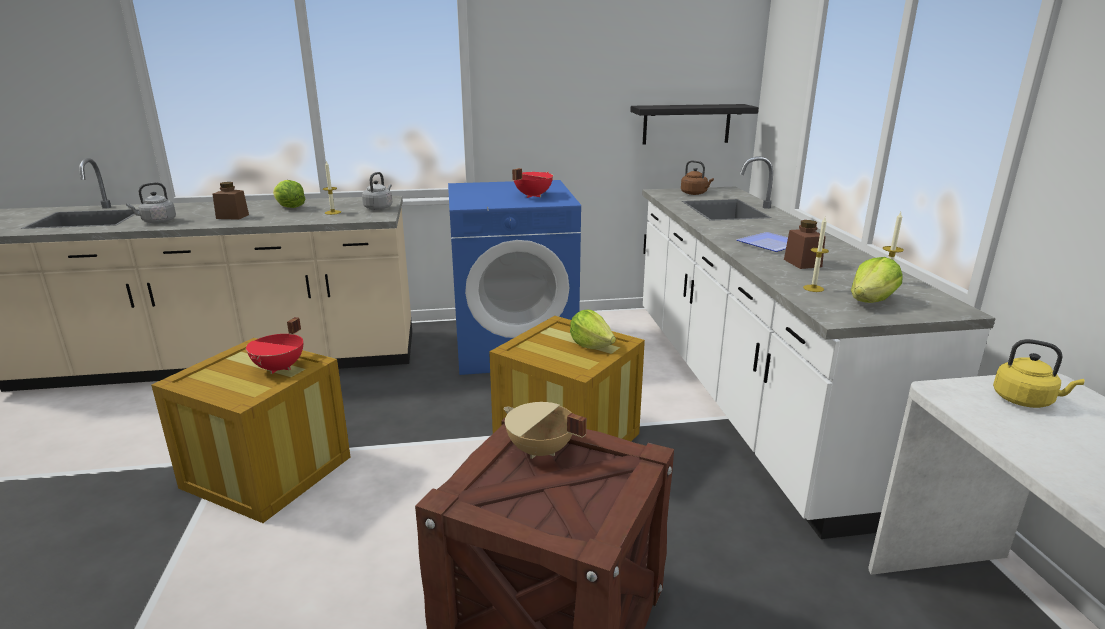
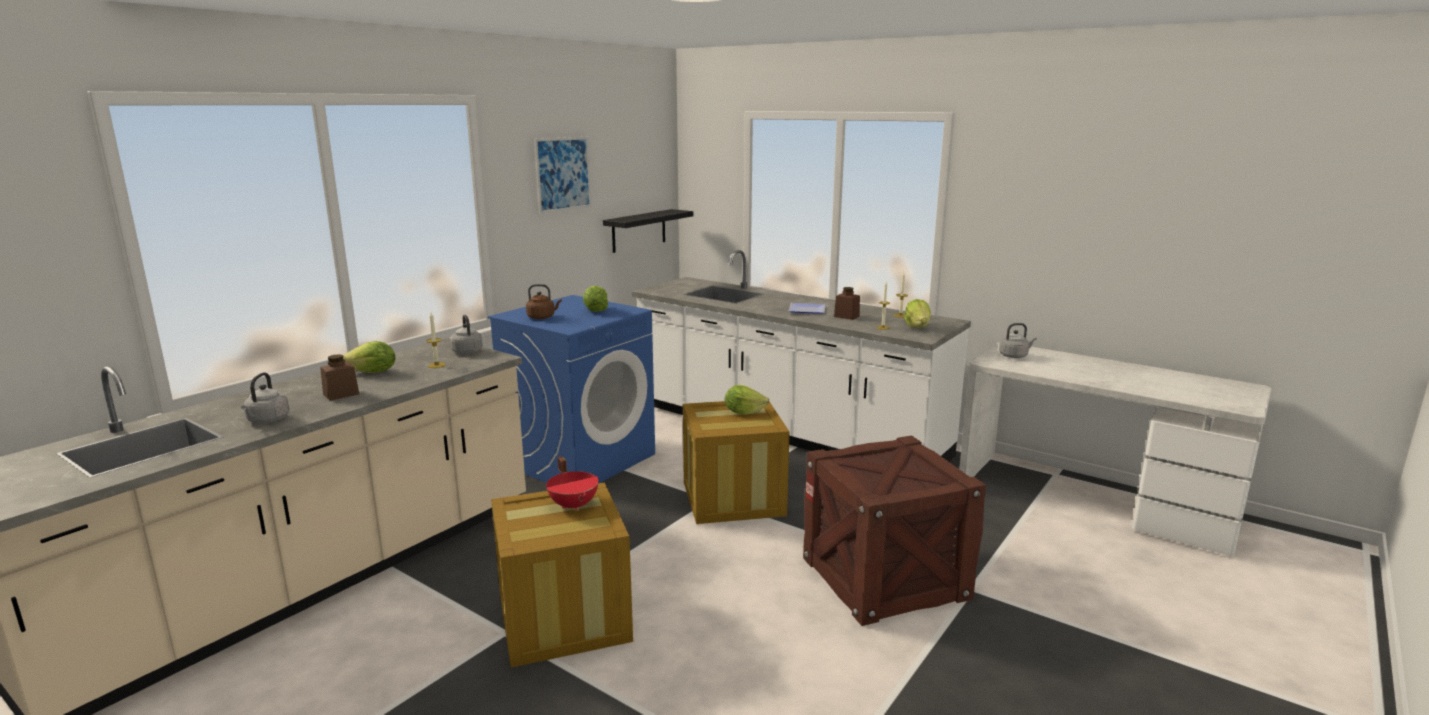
camera: 45 degrees left, 5 degrees down
(532, 195) = (595, 311): red cooking pot -> lettuce
(540, 451) = (861, 462): beige cooking pot -> none
(577, 48) = (563, 174): none -> picture
(695, 193) = (676, 287): brown kettle -> brown kettle (542, 317)
(1025, 400) = (1014, 356): yellow kettle -> grey kettle

